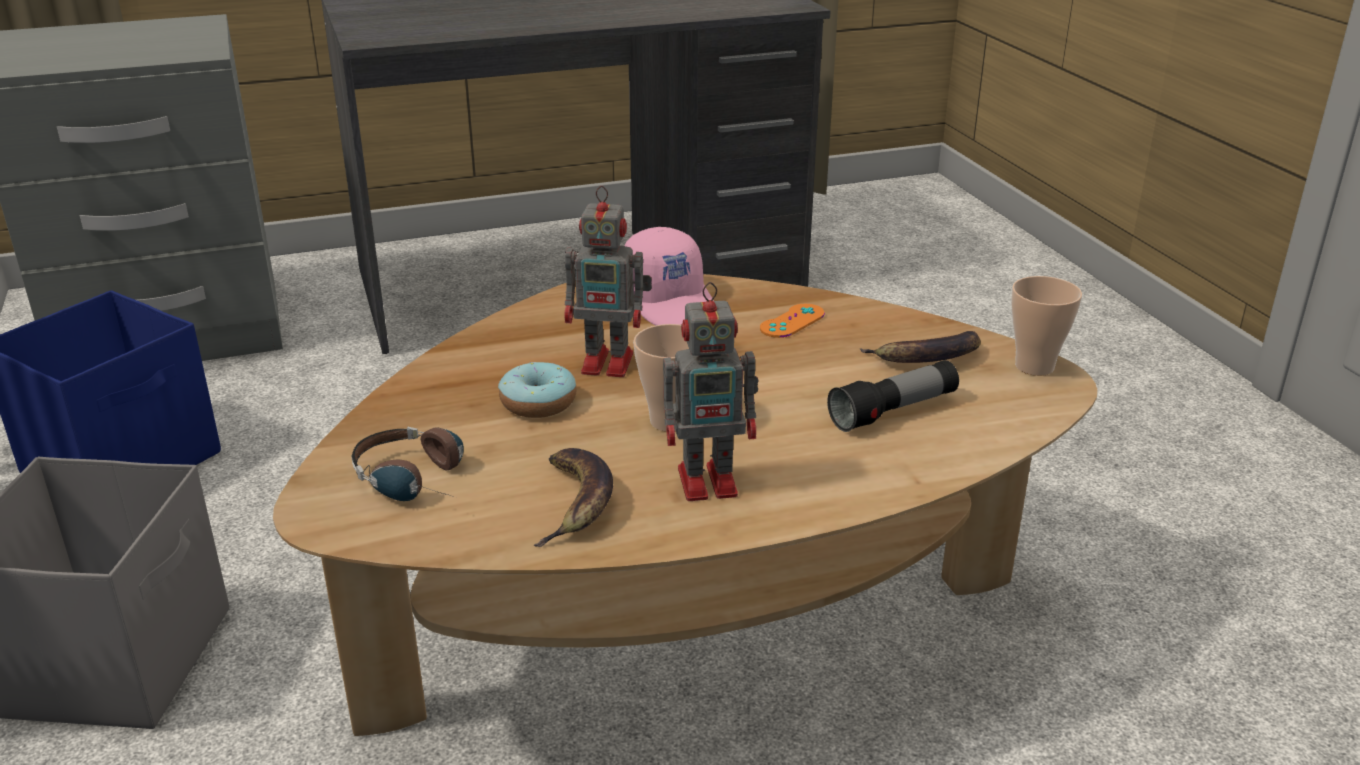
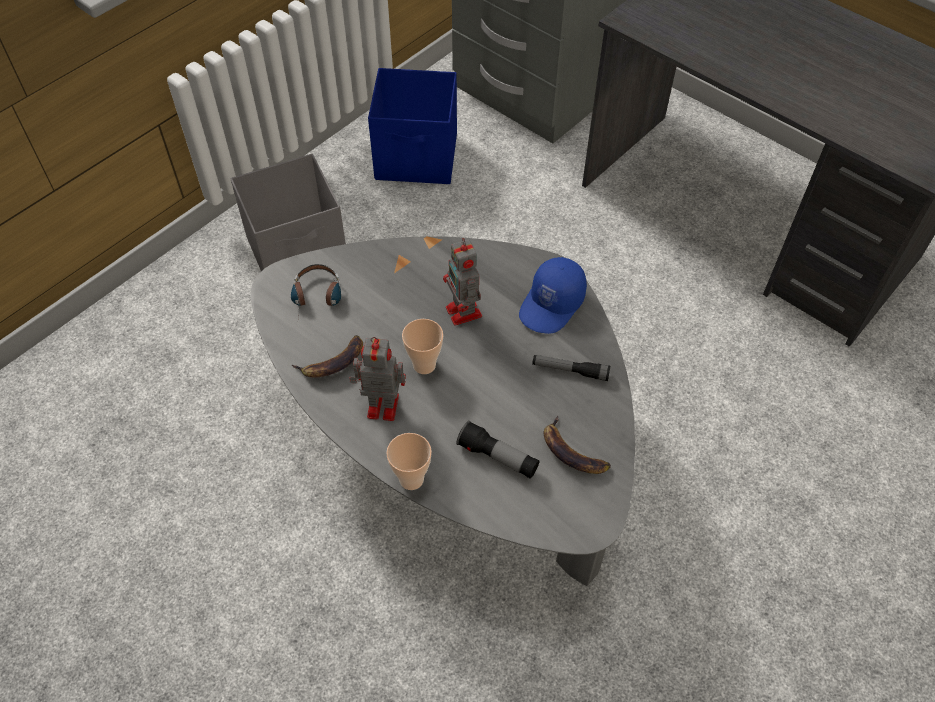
camera: 60 degrees right, 25 degrees up
(538, 403) = (406, 305): donut -> none
(671, 301) = (552, 305): pink cap -> blue cap
(689, 618) = (456, 444): brown coffee table -> grey coffee table
(711, 481) = (381, 405): toy robot -> toy robot turned 135 degrees clockwise
(792, 321) = (570, 370): orange game controller -> flashlight
(1034, 366) = (600, 510): cup -> cup (411, 479)

